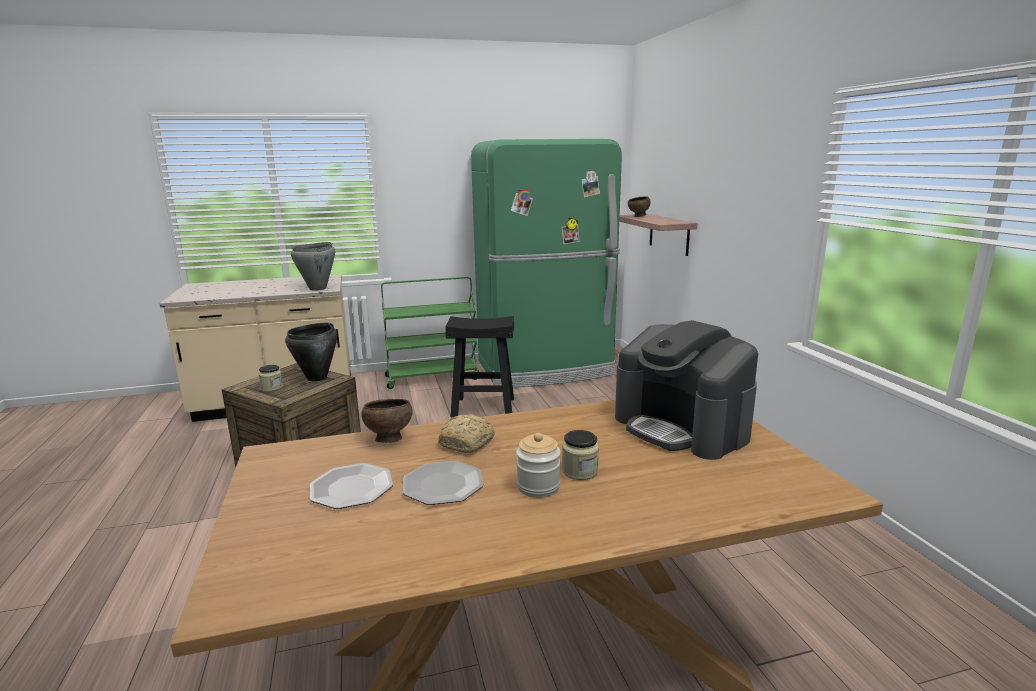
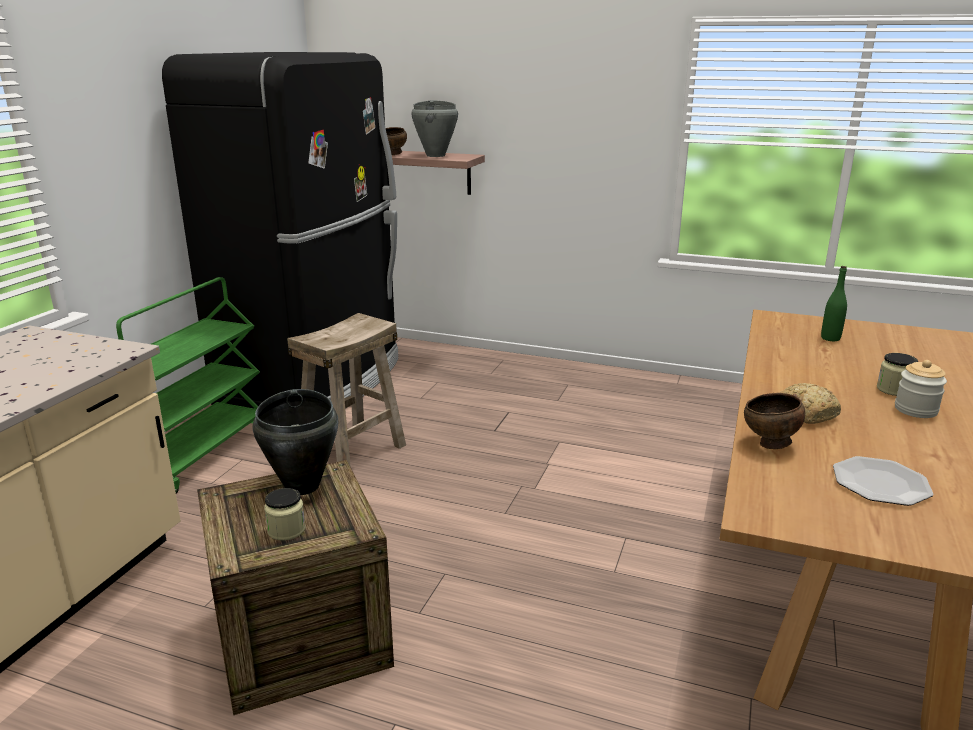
camera: 55 degrees left, 5 degrees up
(318, 288) = (105, 355): grey cooking pot -> grey cooking pot (436, 155)
(443, 484) = (893, 443): plate -> none
(483, 407) = (352, 452): black stool -> beige stool
(546, 369) = (315, 382): green fridge -> black fridge
(682, 427) = (830, 338): coffee machine -> green bottle

